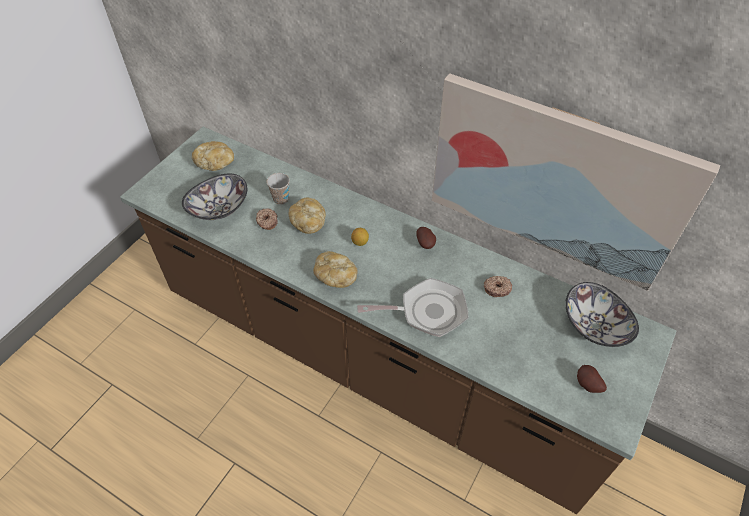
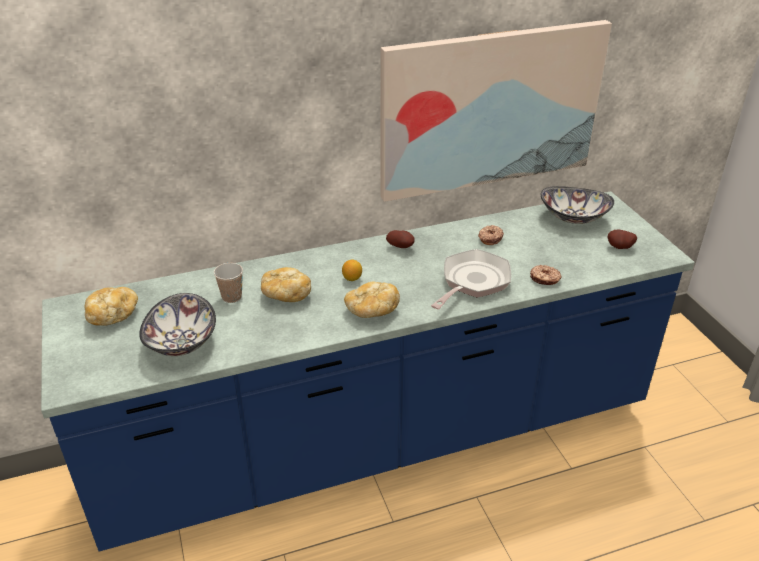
camera: 50 degrees left, 15 degrees down
(267, 222) = (247, 319): donut -> donut (544, 279)
(374, 361) = (379, 442): brown counter -> blue counter

